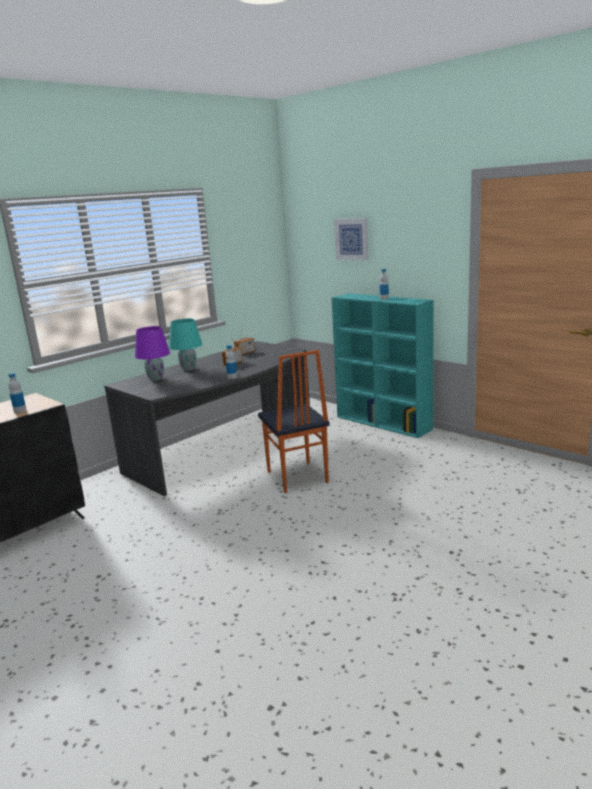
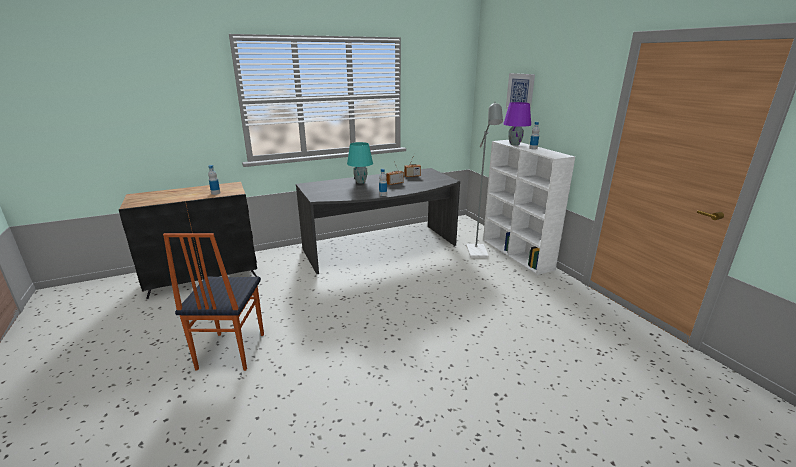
camera: 20 degrees right, 5 degrees up
(156, 379) = (331, 186): purple table lamp -> purple table lamp (514, 144)
(296, 477) = (416, 284): chair -> chair (230, 351)
(342, 432) = (478, 254): none -> grey floor lamp
(384, 423) = (517, 254): turquoise bookcase -> white bookcase

